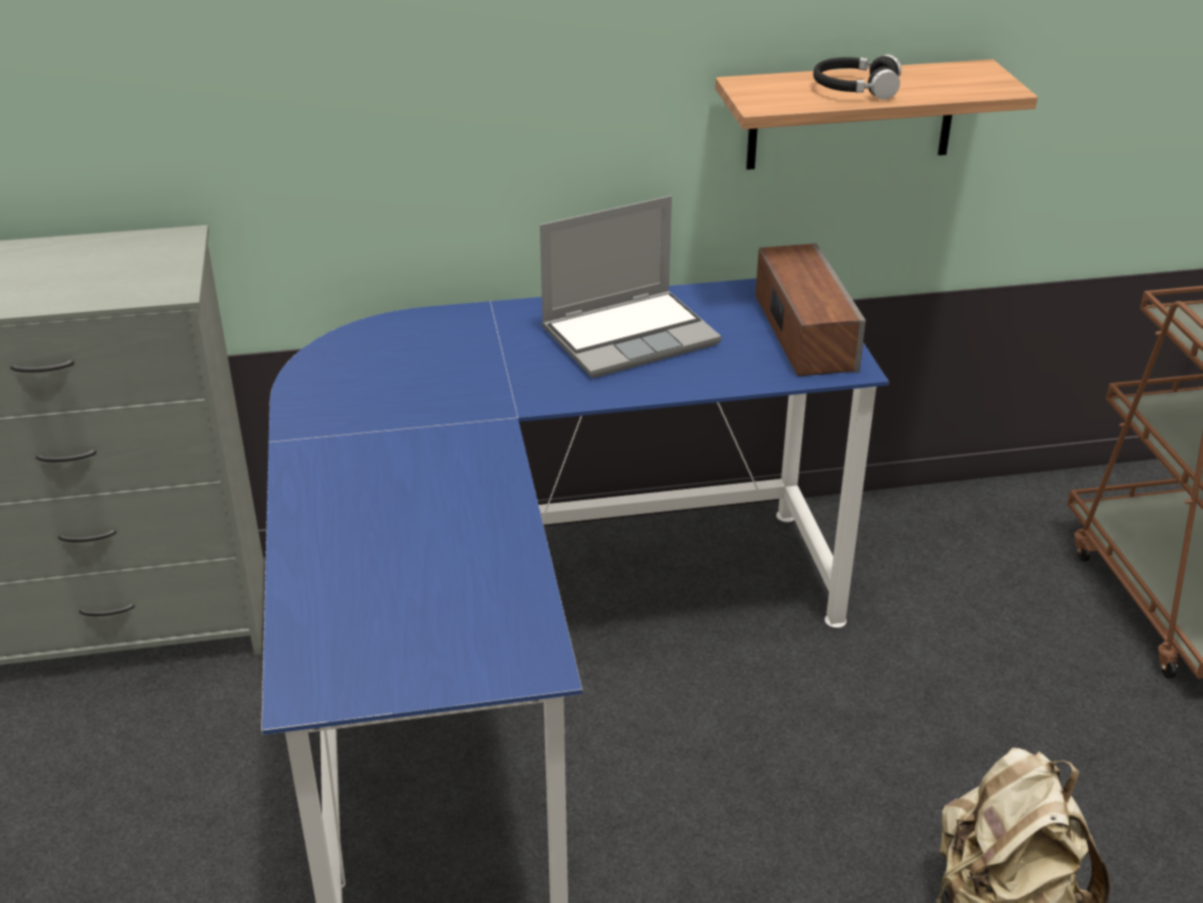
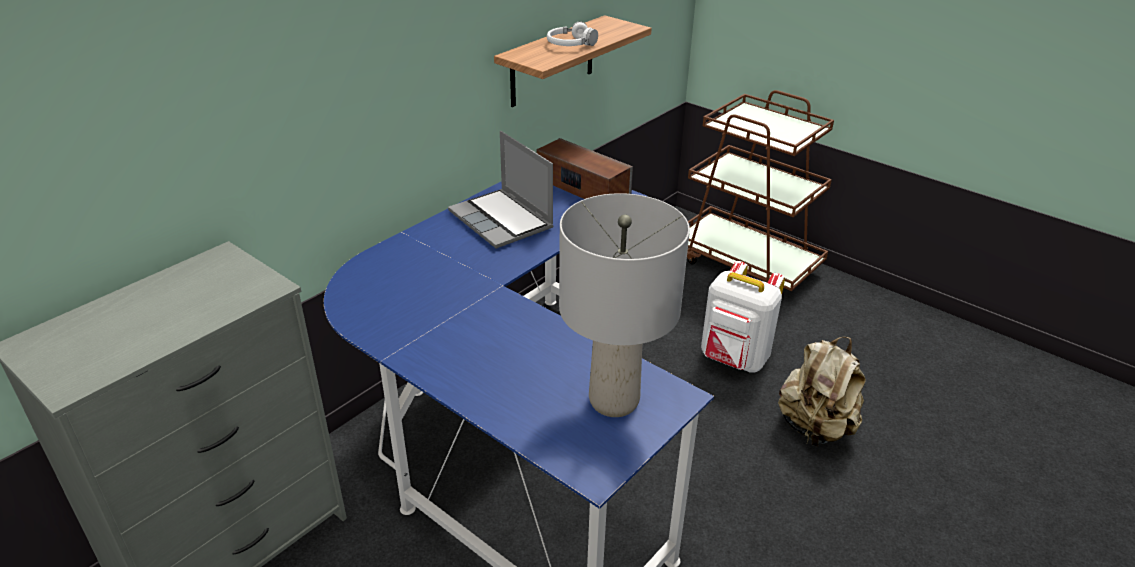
camera: 40 degrees left, 0 degrees up
(446, 622) = (613, 401): none -> grey table lamp
(630, 335) = (502, 220): laptop -> laptop turned 120 degrees clockwise
(855, 89) = (571, 44): black headphones -> white headphones
(981, 737) = (734, 359): none -> white backpack

